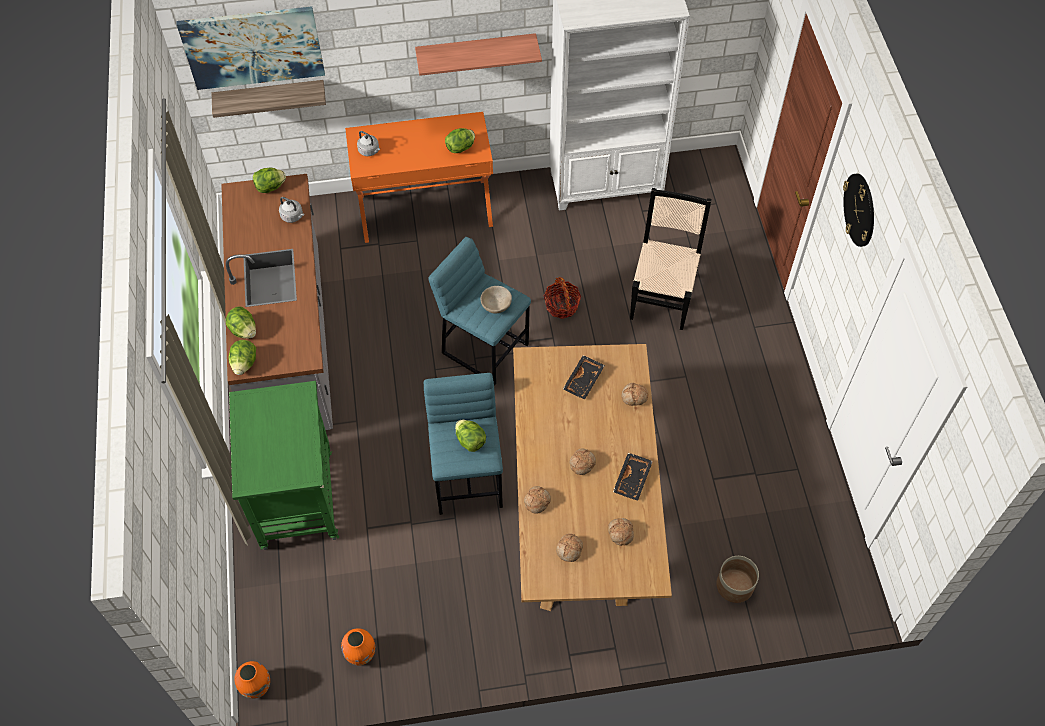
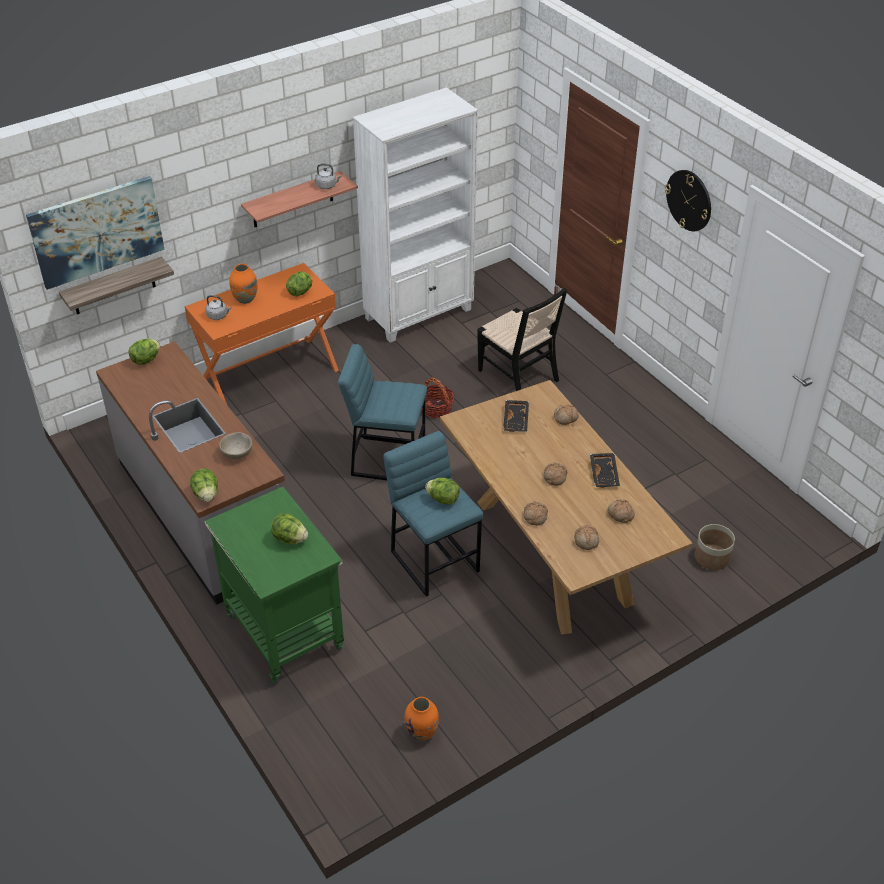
camera: 25 degrees left, 15 degrees down
(244, 330) = (189, 470): lettuce -> lettuce (290, 539)
(256, 687) = (336, 799): orange vase -> orange vase (245, 299)
(293, 216) = (182, 375): grey kettle -> grey kettle (327, 186)
(496, 306) = (401, 397): beige bowl -> beige bowl (237, 454)
(662, 297) = (518, 376): chair -> chair turned 150 degrees clockwise

